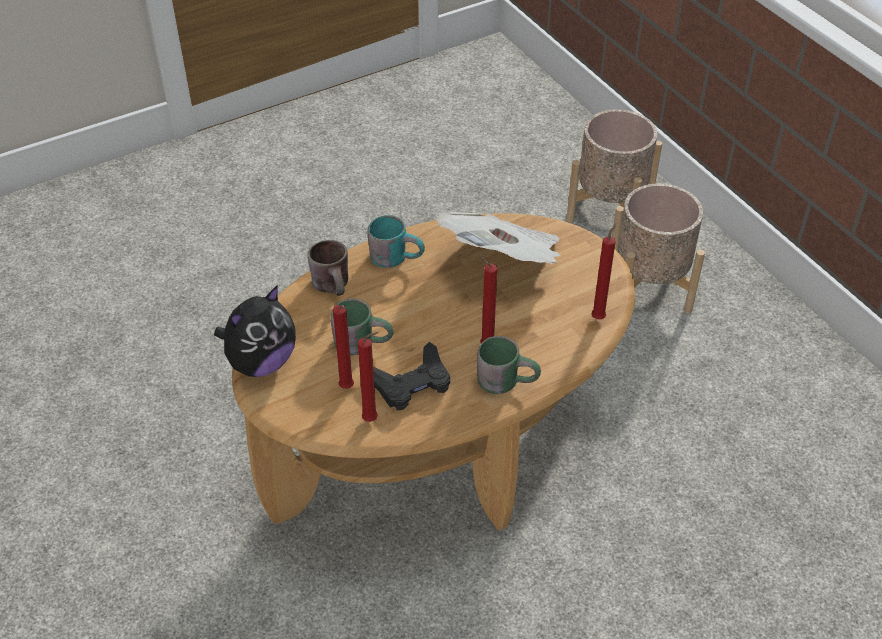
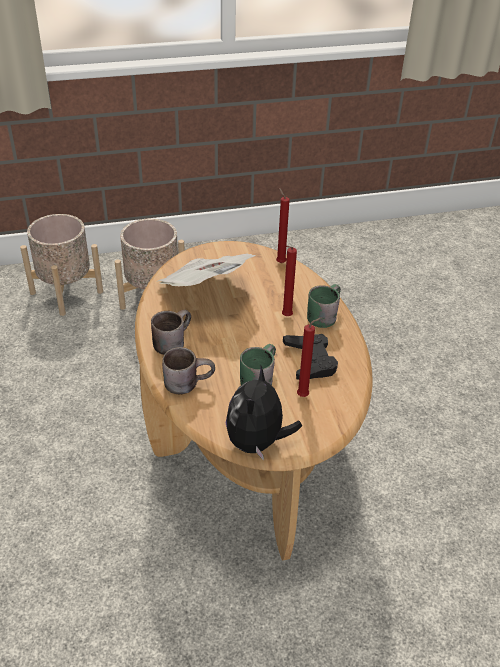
camera: 75 degrees left, 5 degrees down
(261, 362) = (257, 443): plush toy -> plush toy turned 135 degrees counterclockwise
(372, 419) = (340, 388): red candle -> none
(396, 256) = (171, 341): turquoise mug -> brown mug

